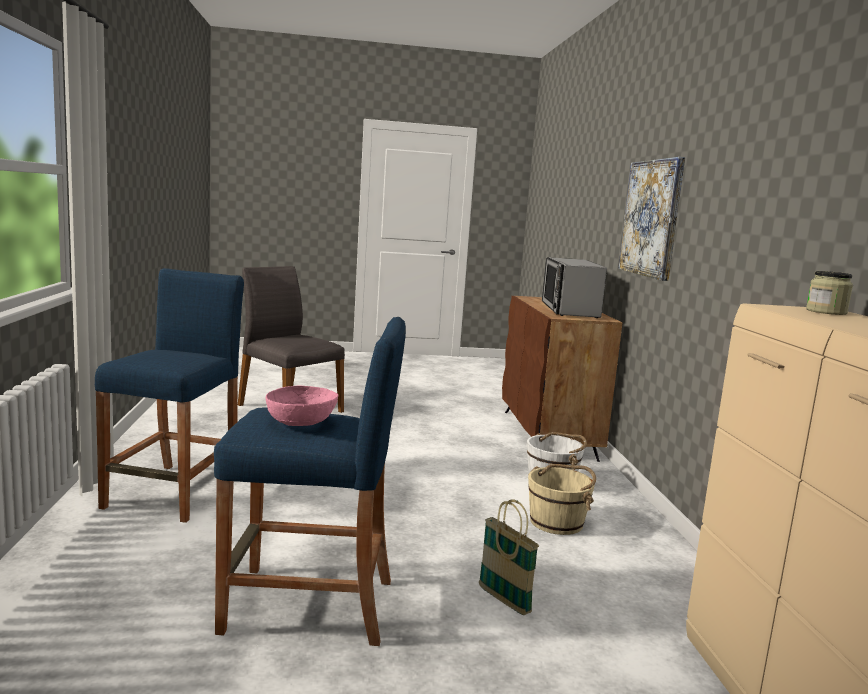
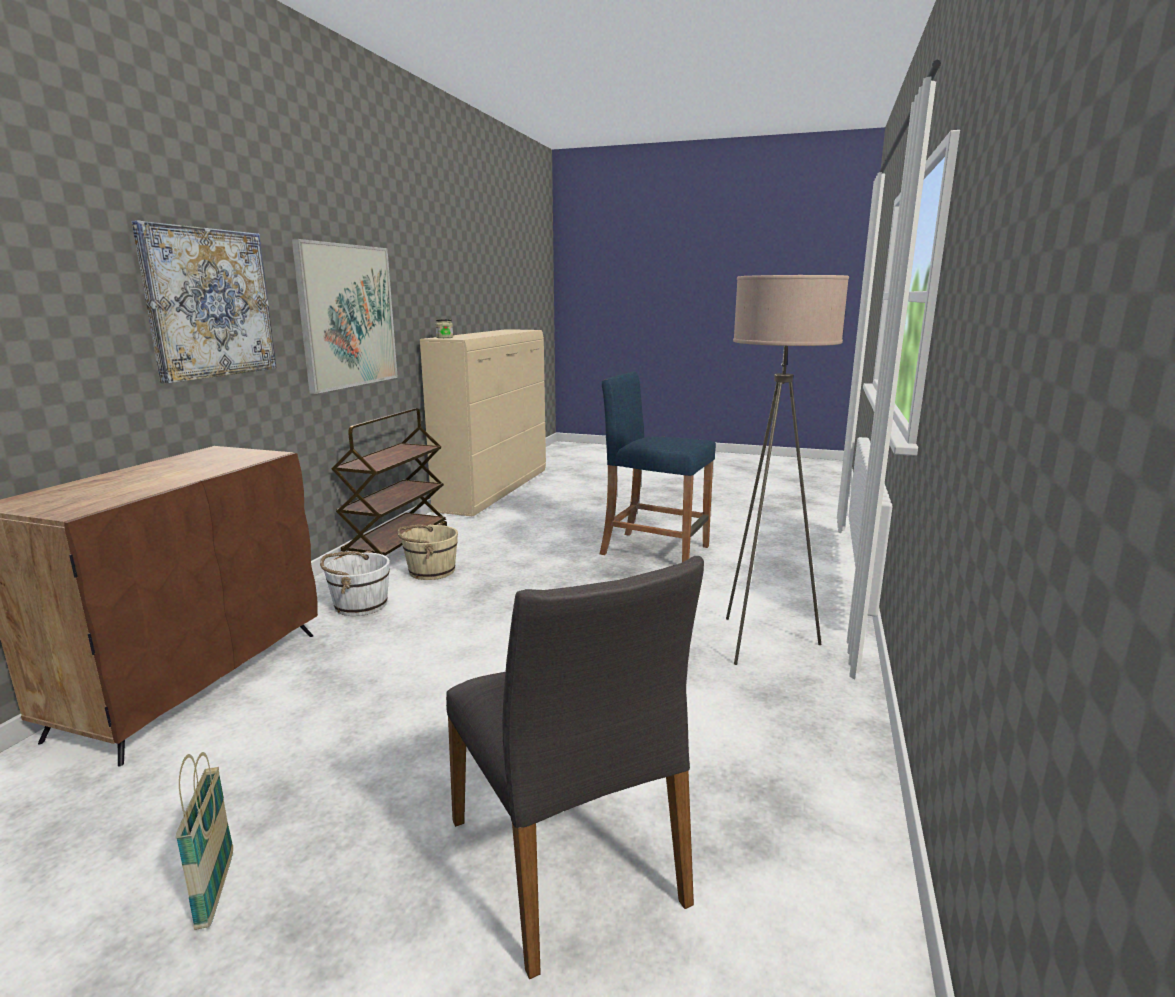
camera: 155 degrees left, 5 degrees up
(175, 492) = (761, 642): blue stool -> beige floor lamp
(301, 422) = (666, 440): pink bowl -> none
(504, 600) = (541, 540): basket -> basket (216, 889)
(569, 310) = (181, 467): microwave -> none
(662, 552) = (396, 546): none -> brown cart
(742, 245) = (347, 316): none -> picture

